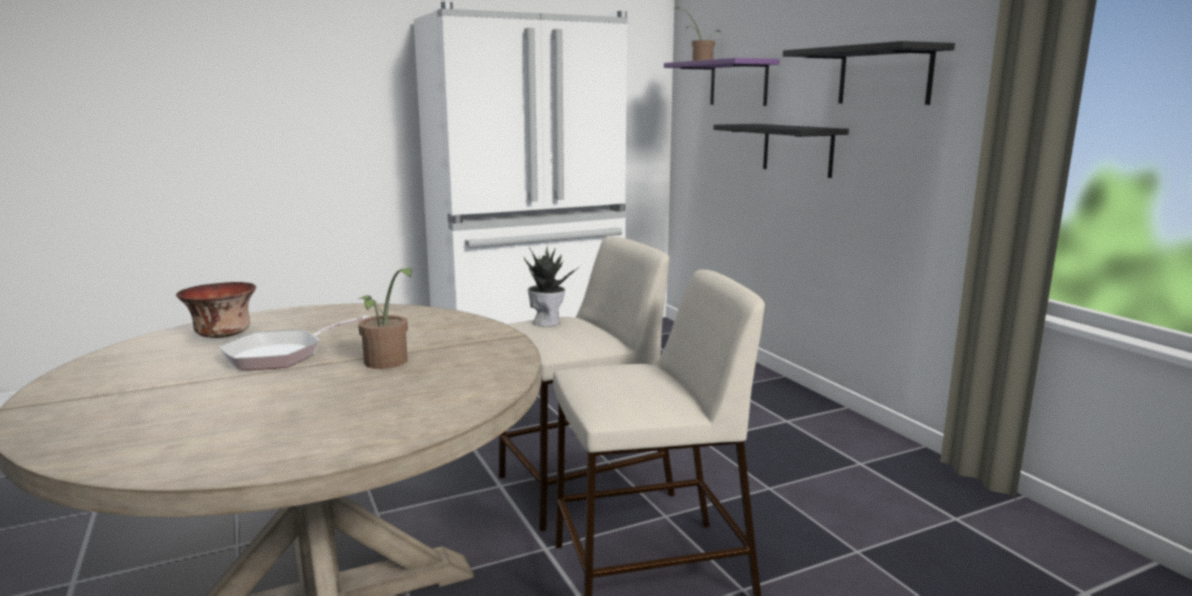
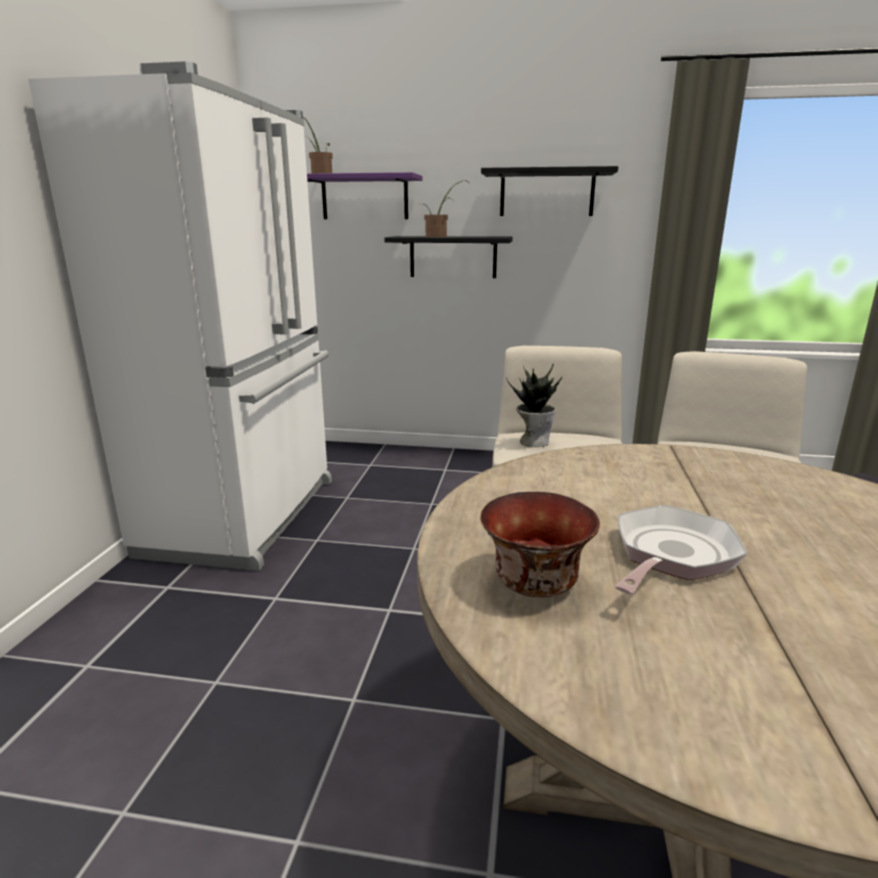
camera: 55 degrees left, 5 degrees up
(281, 355) = (671, 555): frying pan -> frying pan turned 135 degrees counterclockwise
(387, 363) = (737, 507): potted plant -> potted plant (439, 236)

